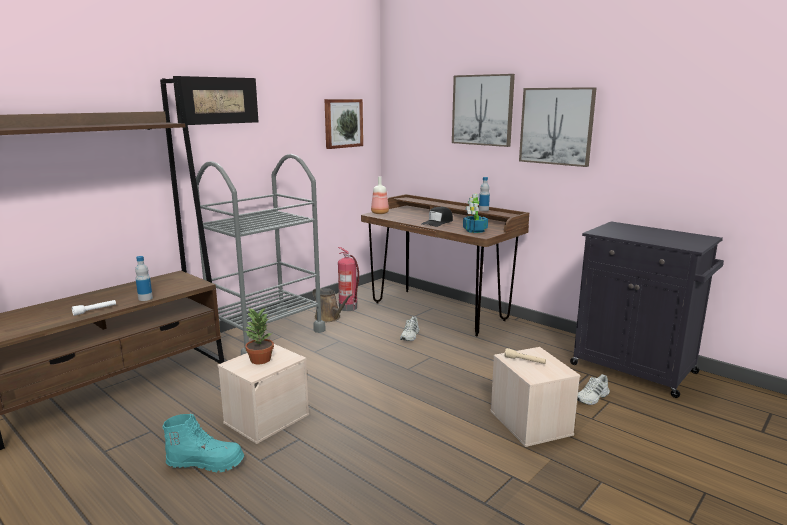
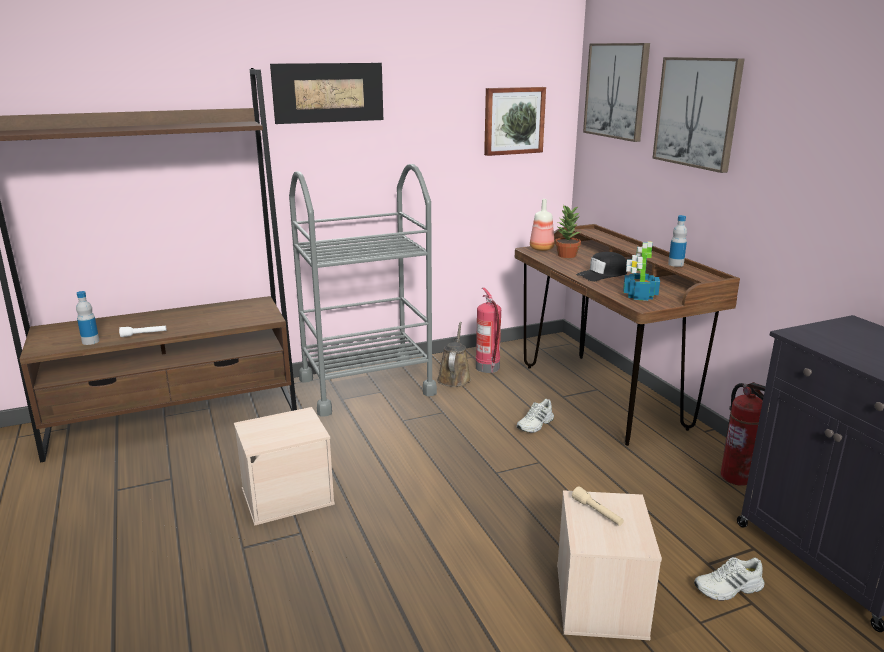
camera: 25 degrees right, 5 degrees up
(145, 298) = (201, 328): bottle -> bottle (90, 341)
(206, 463) = (191, 533): turquoise boot -> none
(260, 359) = (279, 427): potted plant -> potted plant (566, 255)
(329, 318) = (454, 377): brown watering can -> brown watering can turned 150 degrees counterclockwise
(551, 340) = (736, 477): none -> fire extinguisher
(556, 126) = (794, 148): picture -> picture (616, 91)

